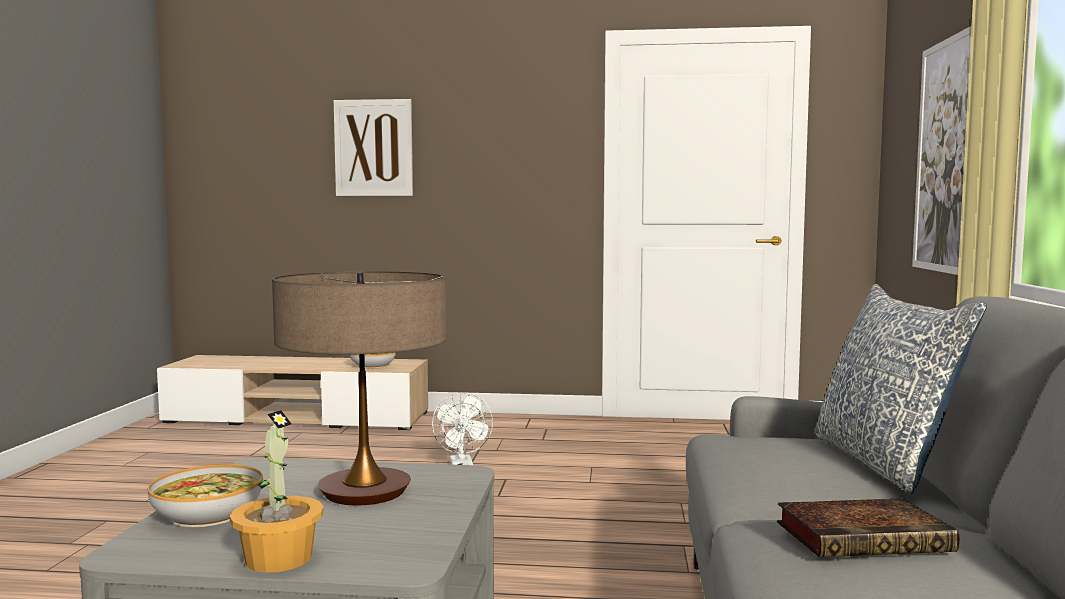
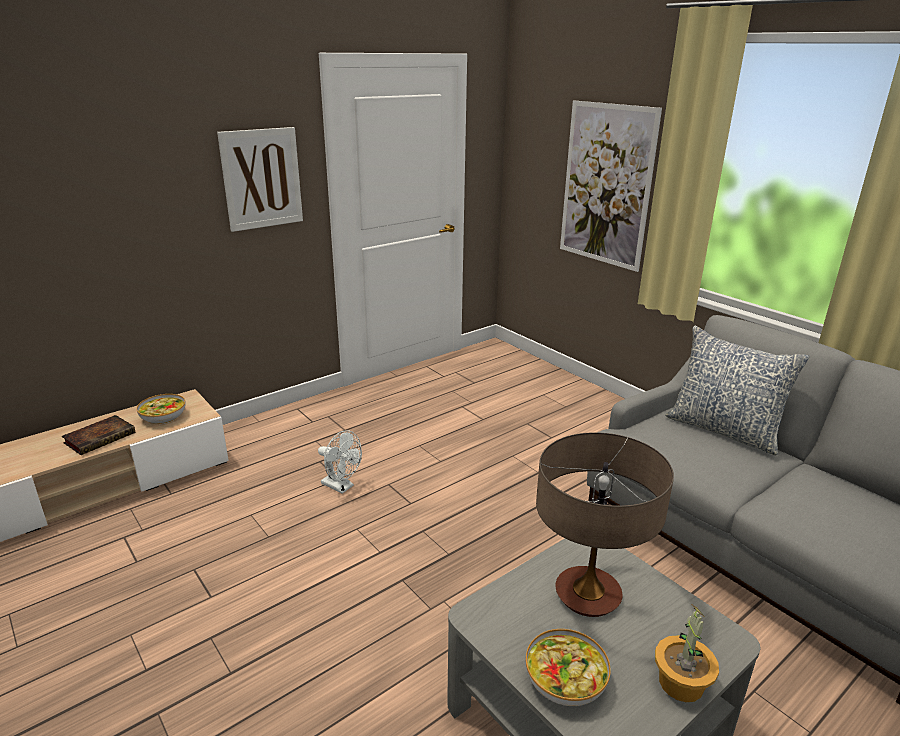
camera: 45 degrees left, 20 degrees up
(373, 148) = (94, 189): picture -> picture (262, 179)
(866, 537) = (821, 500): book -> book (101, 437)

